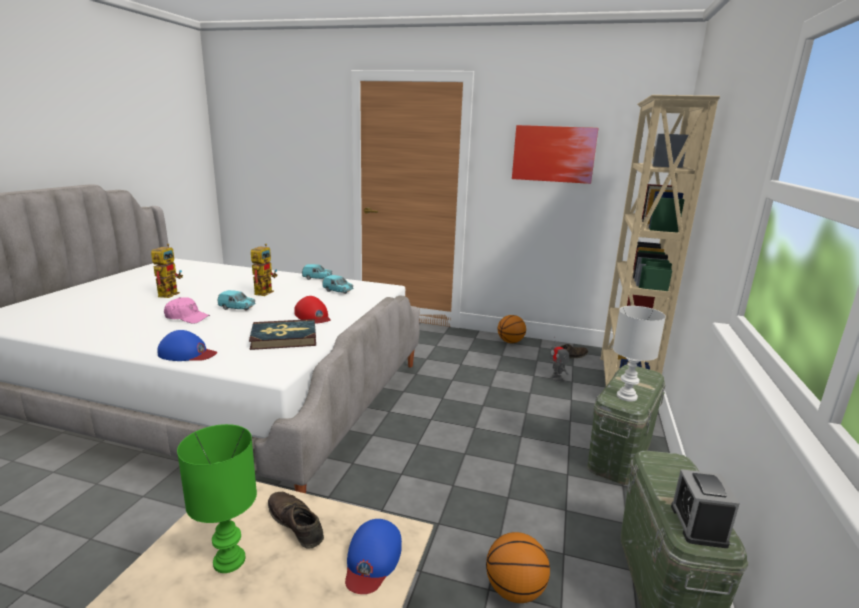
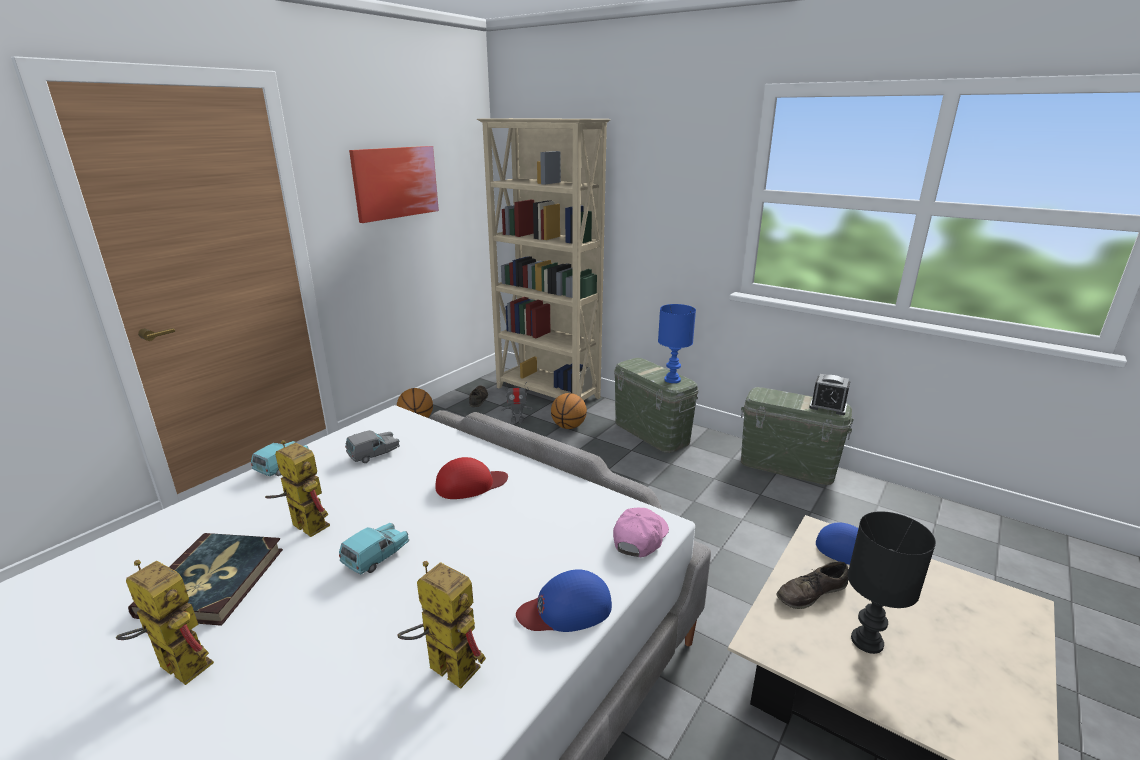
camera: 70 degrees left, 5 degrees up
(151, 333) = (443, 666): none -> toy robot
(187, 317) = (383, 621): pink cap -> pink cap (640, 538)
(187, 353) = (566, 609): blue cap -> blue cap turned 135 degrees counterclockwise
(229, 560) = (865, 641): green table lamp -> black table lamp
(284, 337) = (542, 513): book -> book (214, 581)
(338, 291) = (374, 454): turquoise toy car -> grey toy car
(515, 590) = (796, 527): basketball -> basketball (569, 426)
(627, 397) = (673, 380): white table lamp -> blue table lamp

